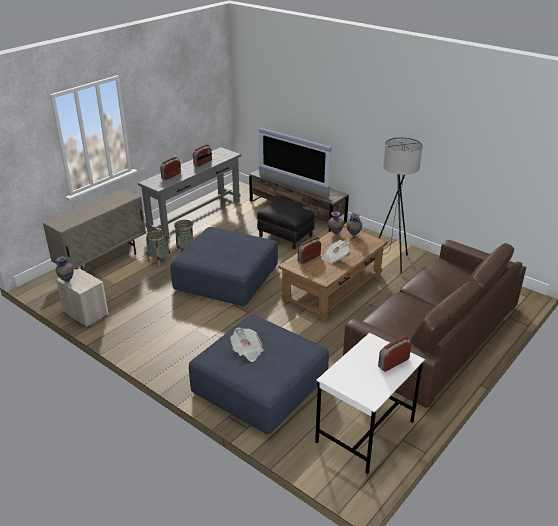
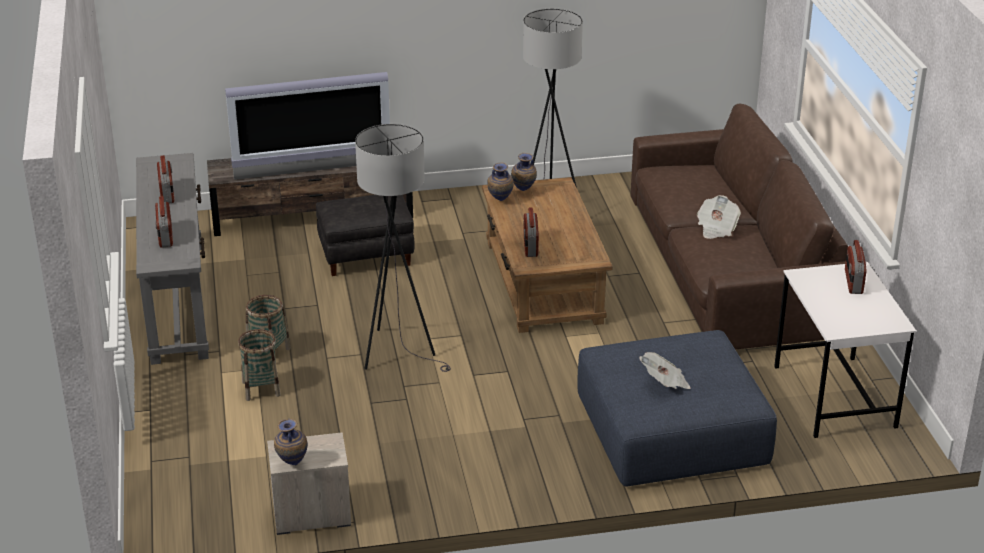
camera: 50 degrees left, 0 degrees up
(103, 263) = (184, 444): beige cabinet -> none
(226, 278) = (399, 351): blue ottoman -> grey floor lamp
(335, 258) = (556, 229): newspaper -> newspaper (716, 228)

